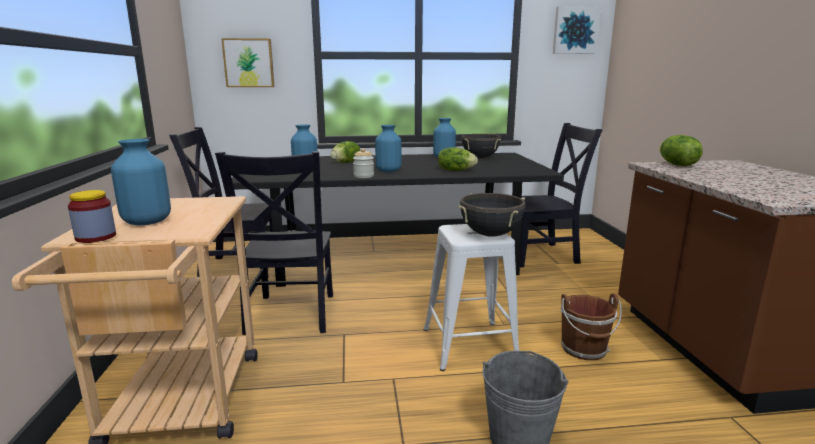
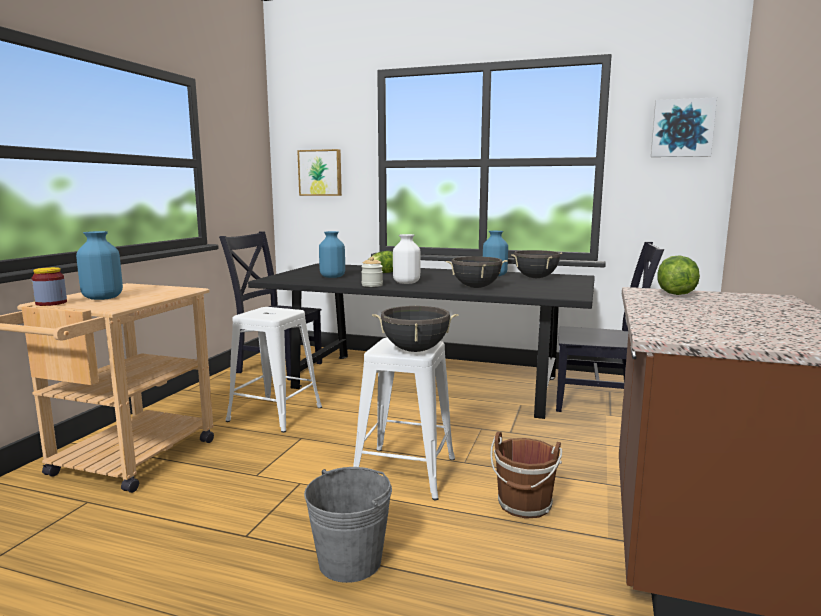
camera: 25 degrees right, 5 degrees down
(290, 315) = (275, 414): black chair -> white stool
(389, 171) = (406, 283): blue vase -> white vase
(455, 170) = (476, 287): lettuce -> black cooking pot

